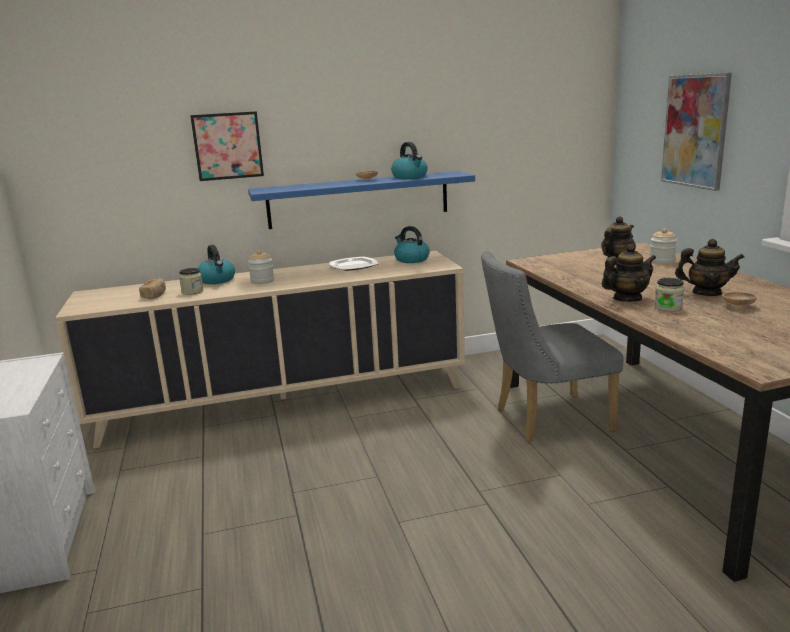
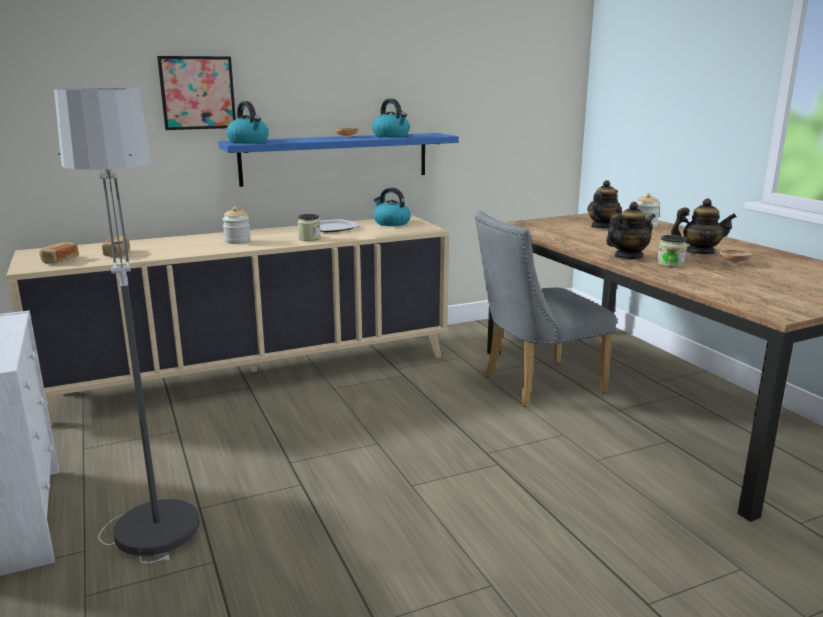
camera: 10 degrees left, 0 degrees up
(104, 302) = (59, 260): none -> bread
(163, 522) = (150, 498): none -> floor lamp
(192, 292) = (161, 251): jar -> jar (309, 238)
(217, 280) = (185, 240): kettle -> kettle (249, 142)
(695, 131) = (674, 99): picture -> none

